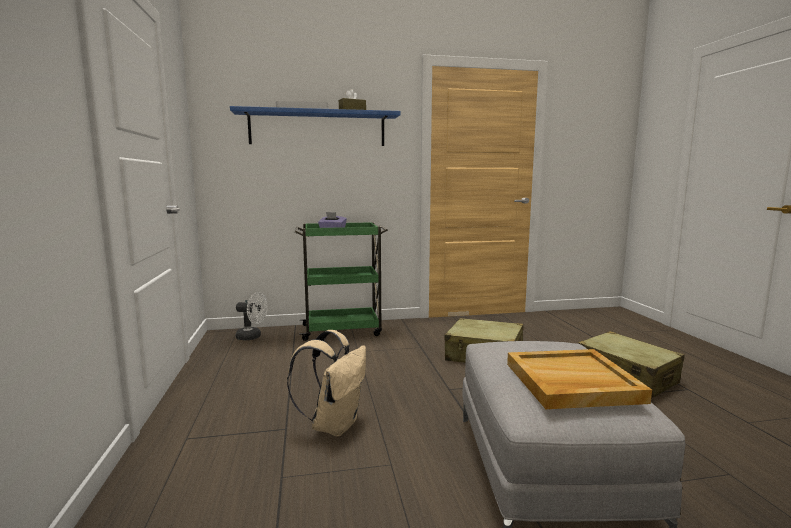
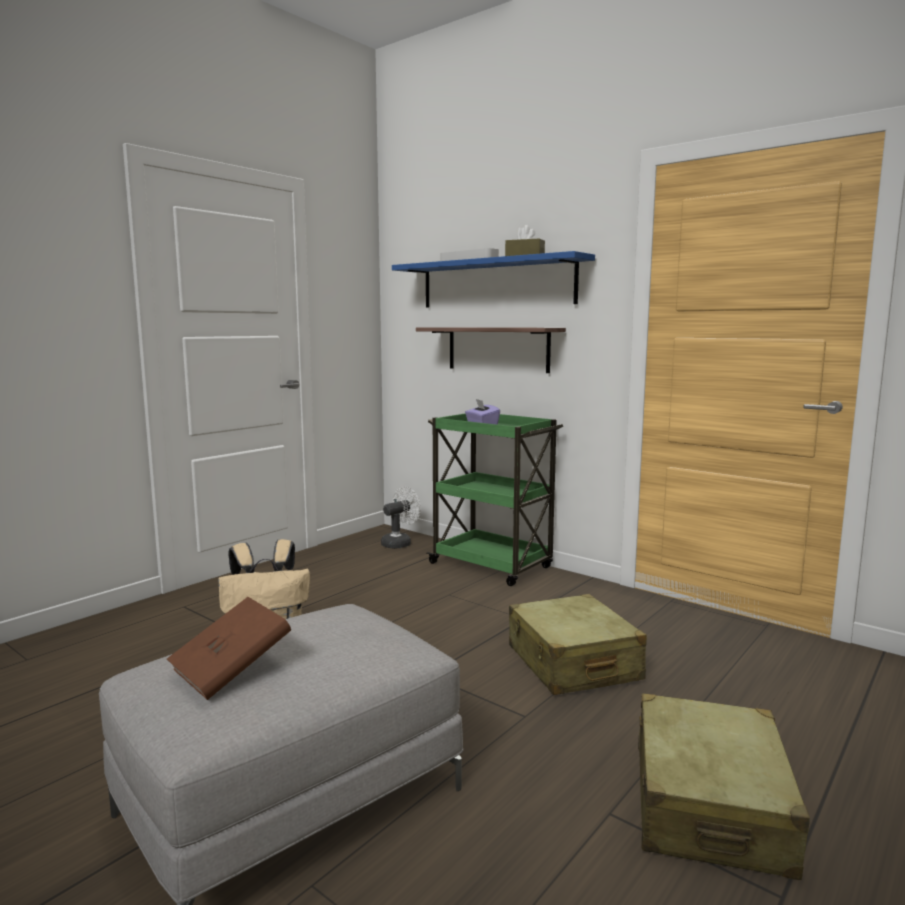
camera: 50 degrees right, 0 degrees up
(252, 337) = (400, 543): white fan -> white fan turned 105 degrees counterclockwise
(321, 176) = (497, 349): none -> shelf
(571, 382) = (231, 670): beige tray -> brown book

